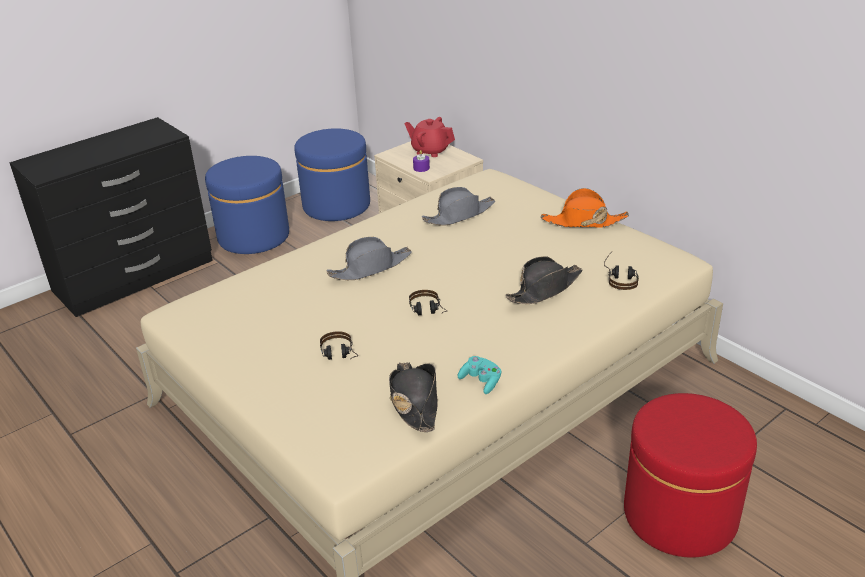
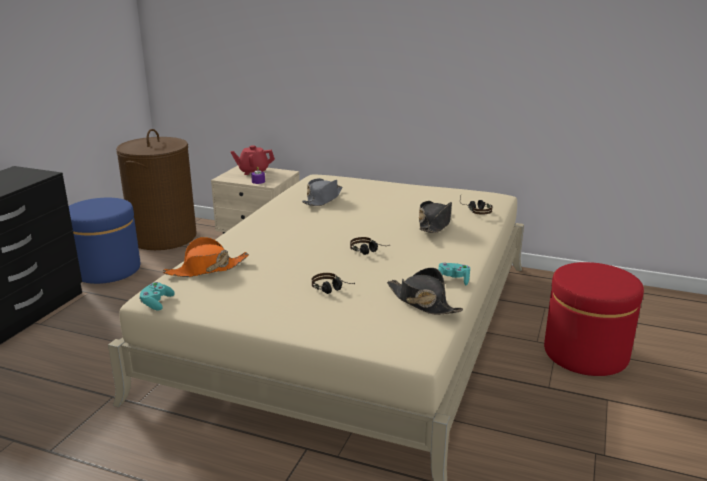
camera: 30 degrees left, 10 degrees down
(170, 322) = (156, 303): none -> turquoise game controller
(336, 205) = (163, 237): blue ottoman -> brown laundry basket
(370, 267) = (294, 237): grey hat -> none
(583, 221) = (415, 188): orange hat -> orange hat (206, 269)

